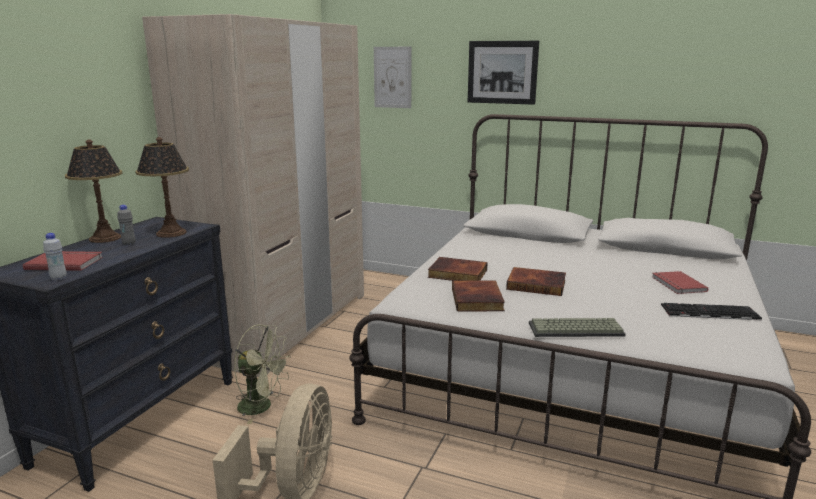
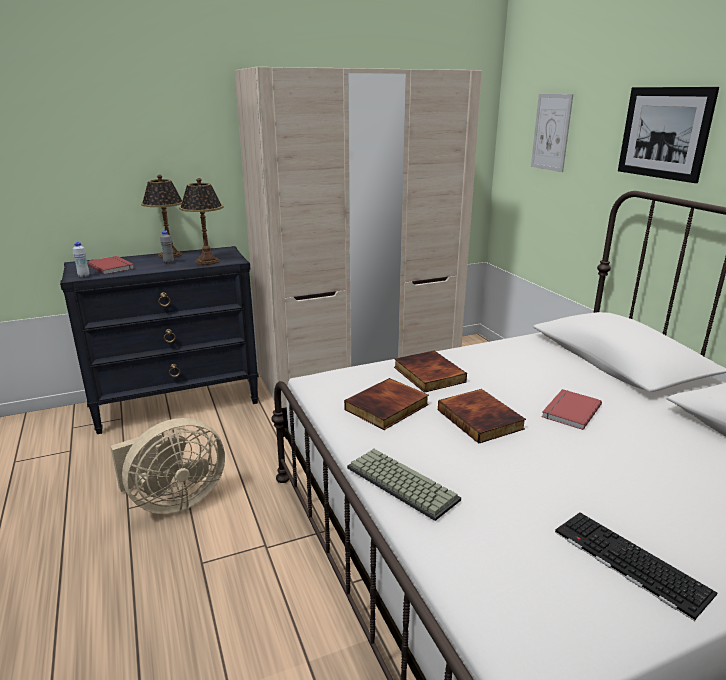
camera: 45 degrees right, 5 degrees up
(262, 407) = (246, 431): green fan -> none
(677, 284) = (674, 504): red book -> red book (569, 411)

